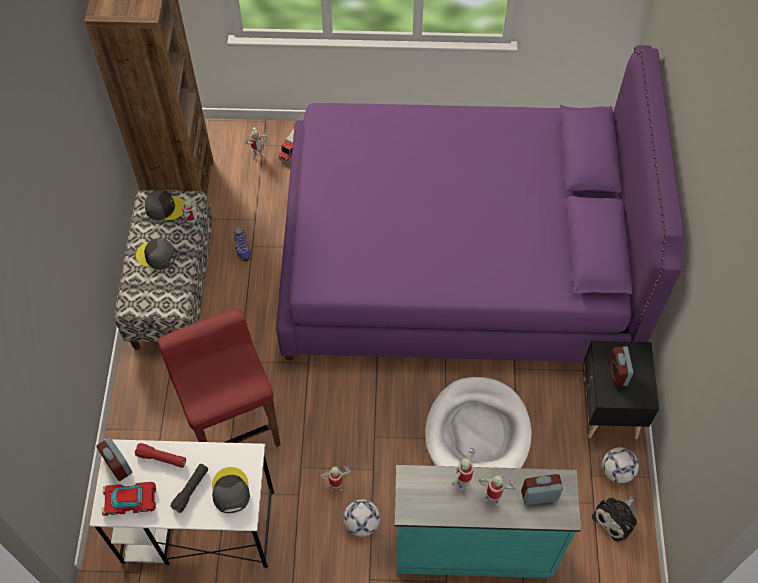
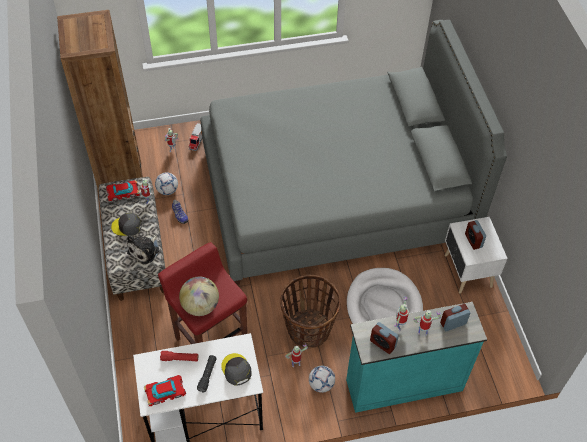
camera: 15 degrees left, 5 degrees down
(118, 465) = (149, 370): alarm clock -> alarm clock (382, 343)
(165, 207) = (123, 192): grey cap -> toy car
(207, 392) = (200, 306): none -> globe
(366, 442) = (308, 329): none -> basket
(456, 260) = (335, 194): purple bed -> grey bed
(608, 409) = (467, 272): black nightstand -> white nightstand
(616, 518) = (494, 342): plush toy -> plush toy (145, 250)
(617, 471) = (485, 311): football -> football (167, 190)

